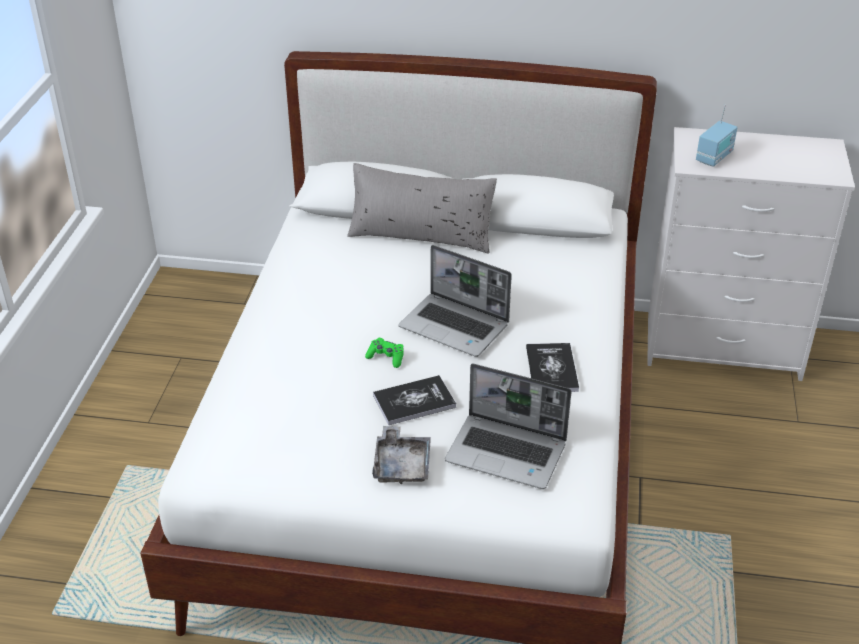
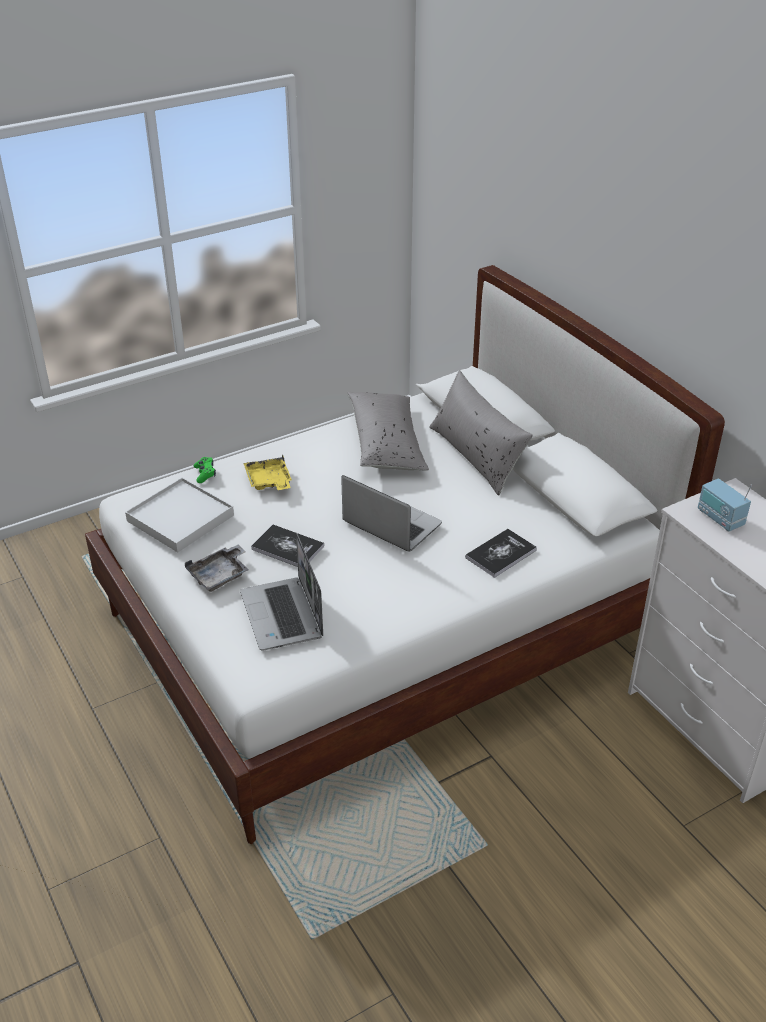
camera: 50 degrees right, 0 degrees up
(282, 447) = (180, 518): none -> white tray
(301, 363) = (269, 481): none -> yellow tray
(336, 269) = (386, 443): none -> grey pillow
(386, 357) = (318, 512): green game controller -> green game controller (205, 474)
(455, 326) = (390, 524): laptop -> laptop turned 135 degrees clockwise
(551, 369) = (400, 592): book -> book (501, 554)
(714, 157) = (720, 518): radio -> radio turned 60 degrees clockwise

